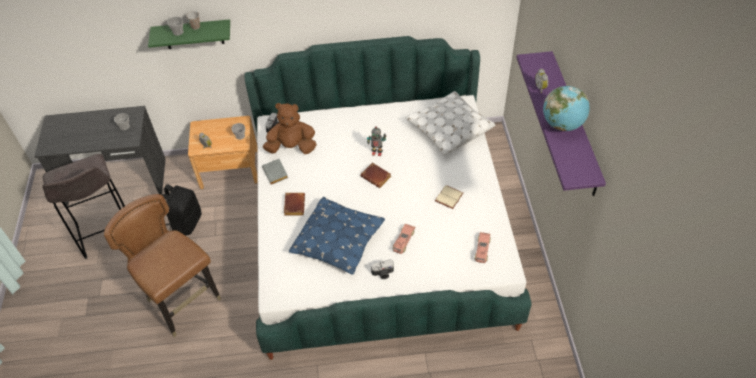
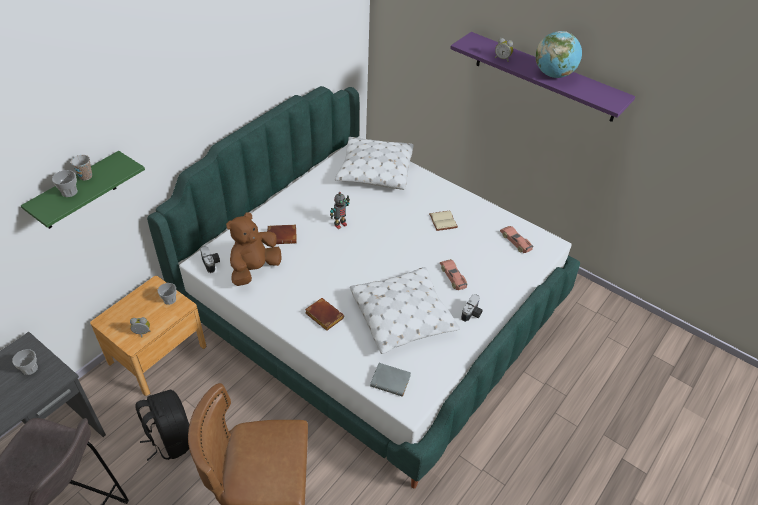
camera: 50 degrees left, 5 degrees down
(276, 173) = (269, 301): grey book -> grey book (391, 381)
(338, 241) = (403, 316): blue pillow -> white pillow
(377, 177) = (366, 243): brown book -> brown book (283, 236)

